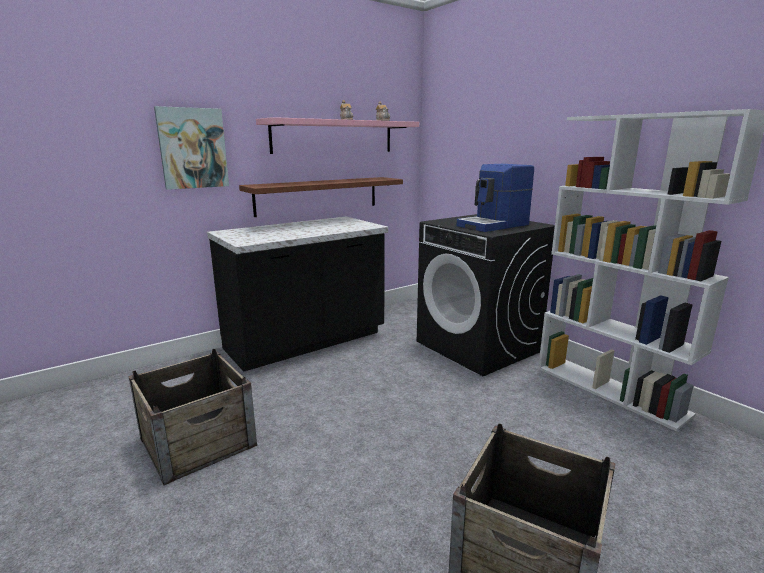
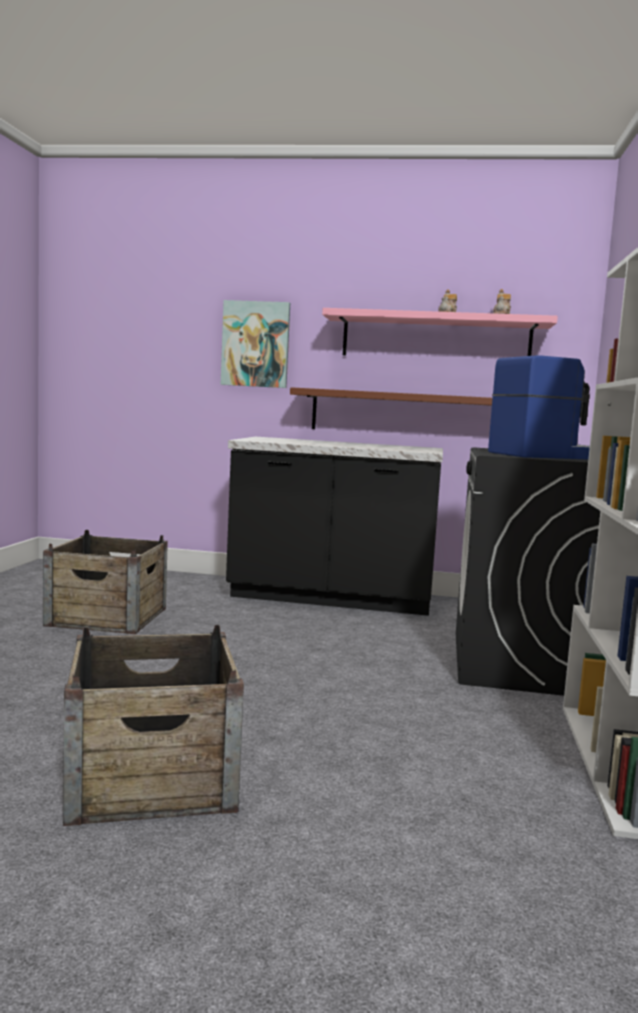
camera: 45 degrees right, 10 degrees down
(494, 225) = (546, 456): coffee machine -> coffee machine turned 150 degrees clockwise

